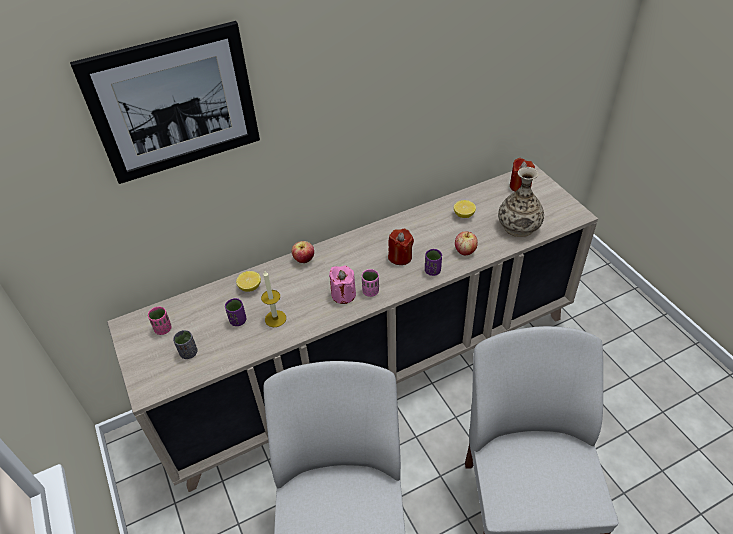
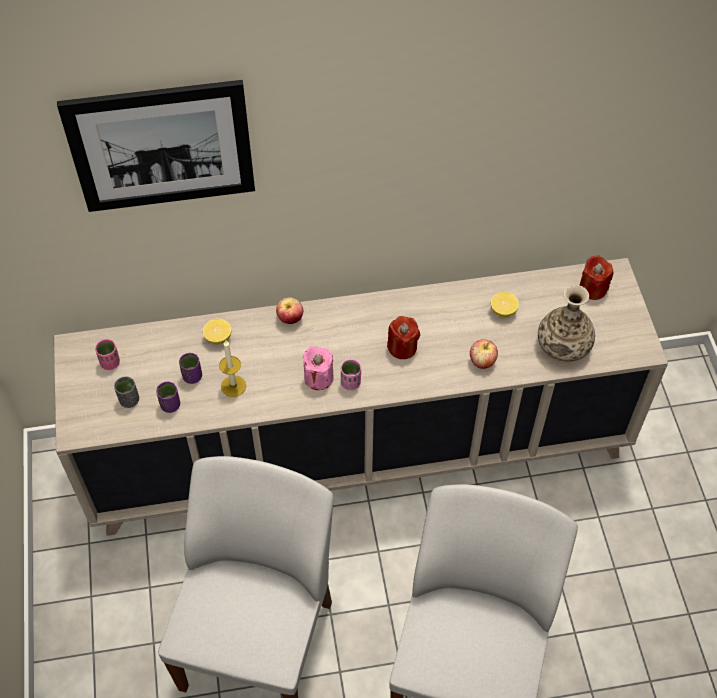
camera: 15 degrees right, 10 degrees up
(432, 271) = (432, 377): purple cup -> purple cup (170, 405)

